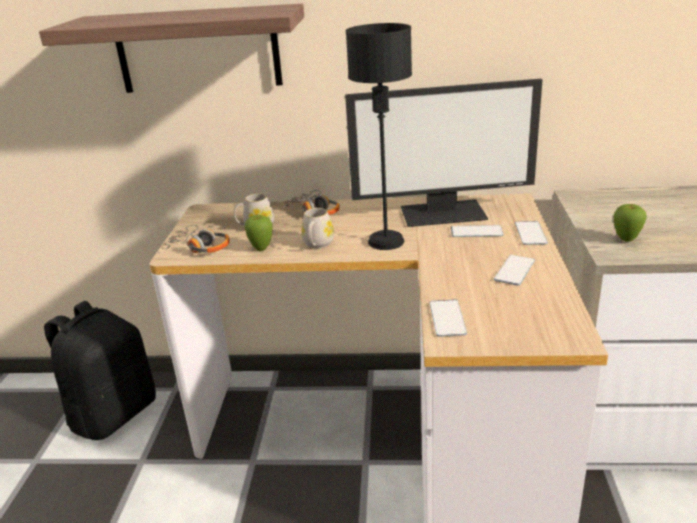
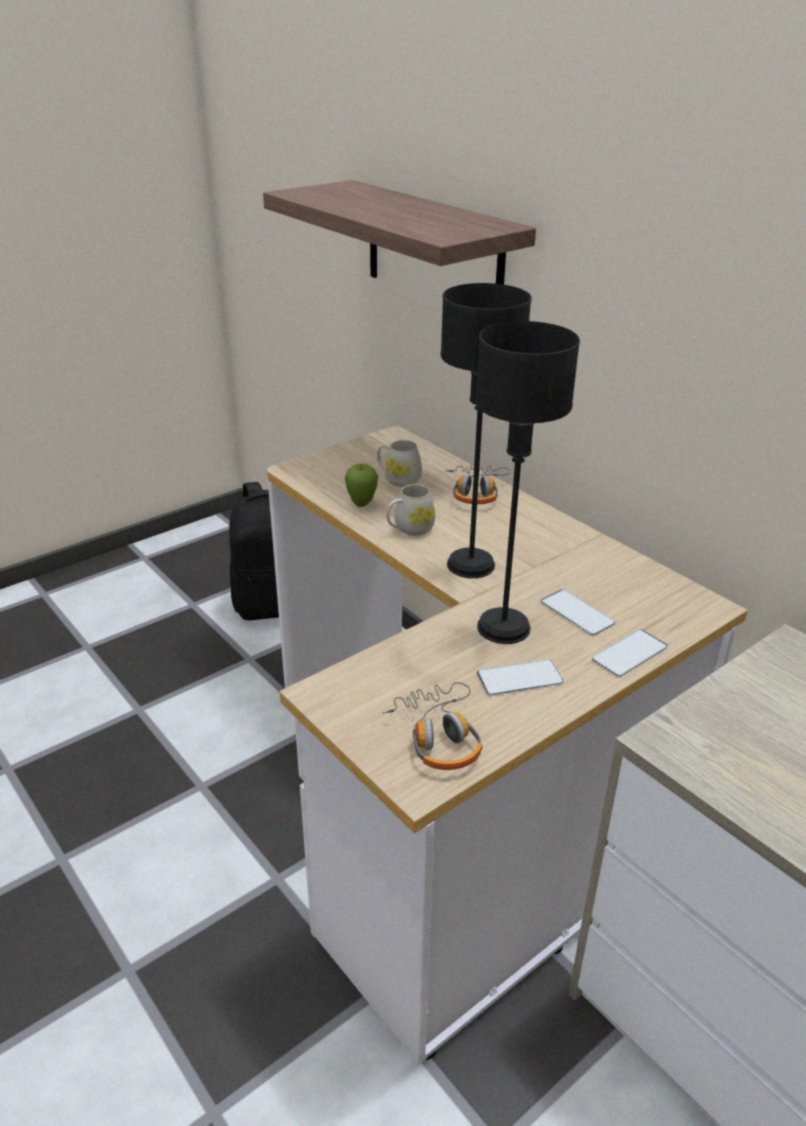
camera: 45 degrees right, 5 degrees up
(200, 247) = (324, 473): headphones -> headphones (439, 736)
(443, 212) = (592, 570): monitor -> none
(447, 318) = (362, 674): phone -> none
(462, 256) = (503, 628): none -> black table lamp
(626, 240) = (721, 739): apple -> none

